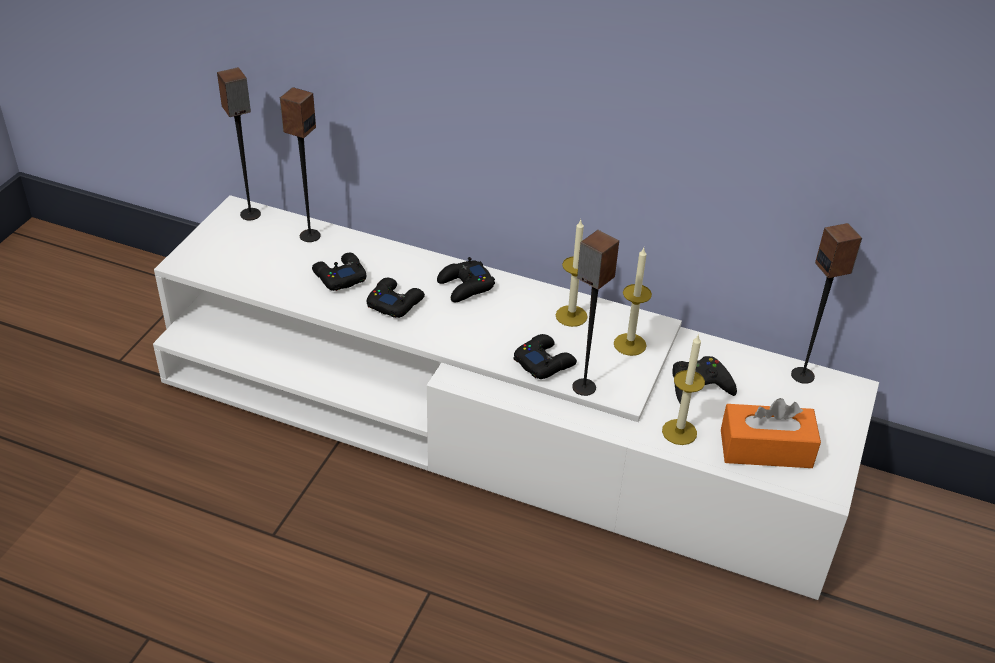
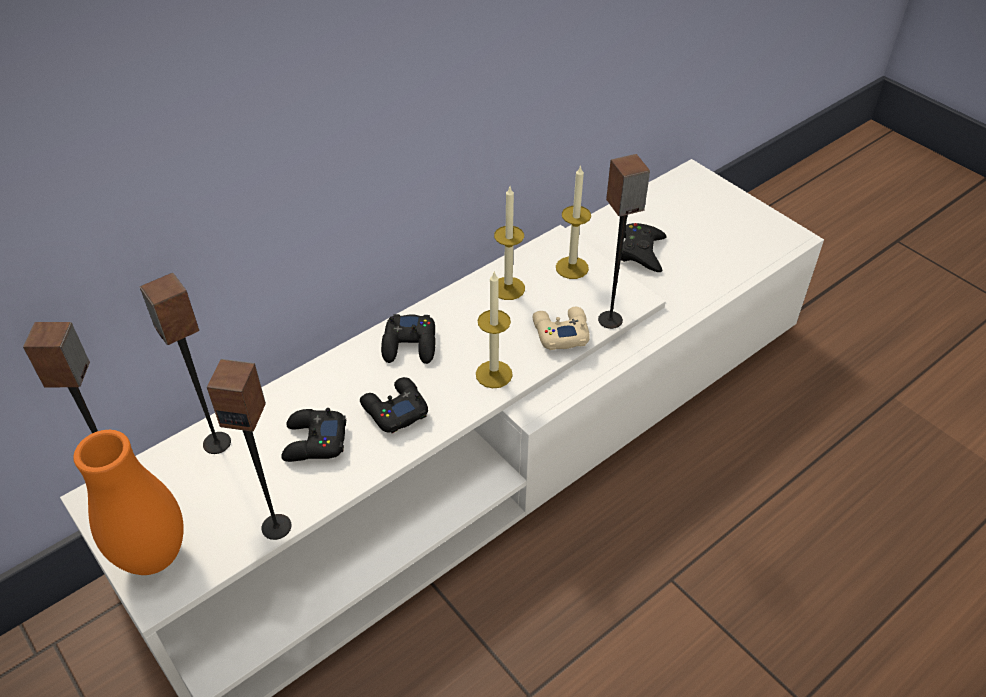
camera: 60 degrees left, 5 degrees up
(207, 249) = (154, 556): none -> orange vase
(544, 362) = (560, 332): black game controller -> beige game controller
(679, 432) = (690, 287): candle -> candle (494, 374)
(765, 449) = (734, 248): orange tissue box -> none
(803, 375) = (663, 191): speaker -> speaker (277, 526)

